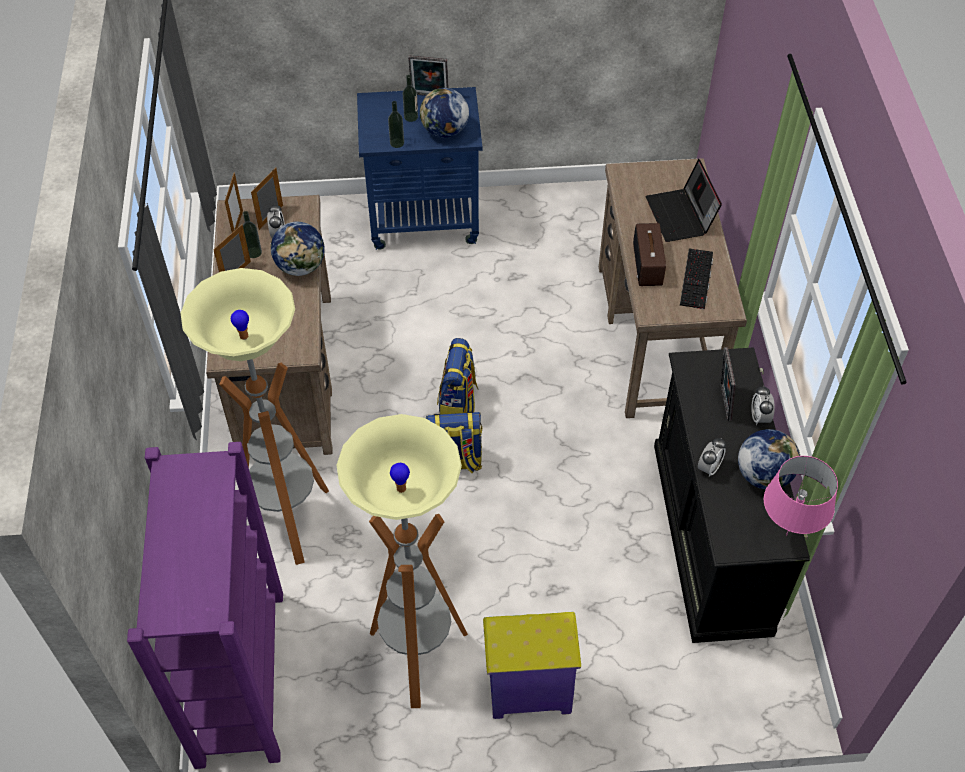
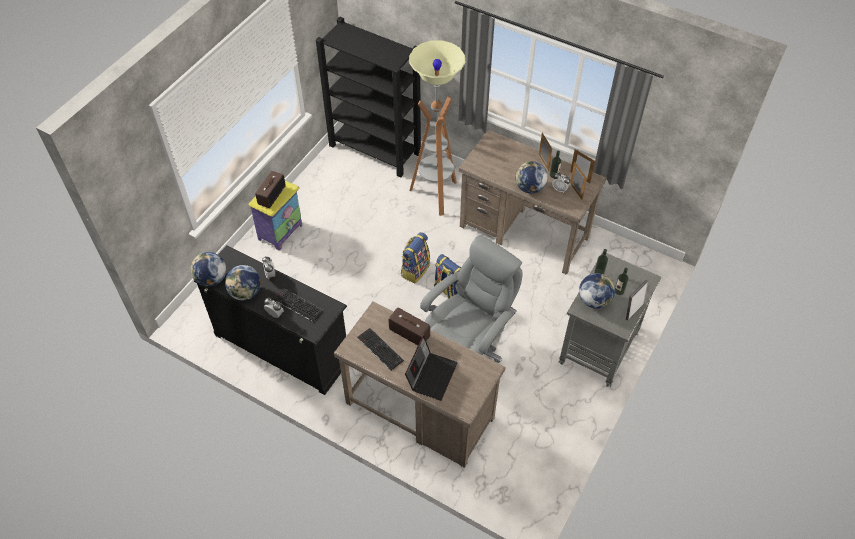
camera: 125 degrees right, 0 degrees up
(240, 676) = (375, 149): purple bookcase -> black bookcase
(417, 655) = (331, 205): floor lamp -> none
(425, 220) = (598, 349): blue cart -> grey cart
(528, 337) = (468, 347): none -> grey office chair
(535, 643) = (271, 195): none -> radio
(681, 216) = (431, 375): laptop -> laptop turned 90 degrees clockwise
(722, 402) = (297, 305): picture frame -> keyboard
(786, 534) = (211, 279): pink table lamp -> globe

